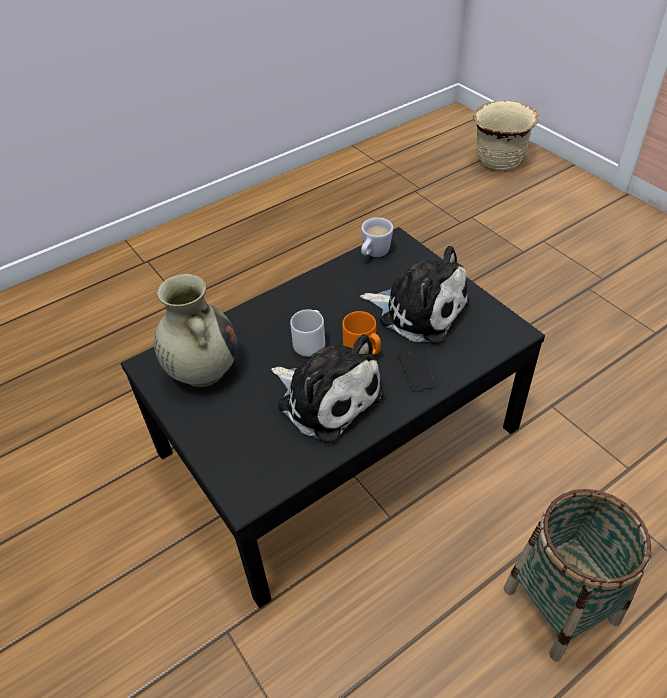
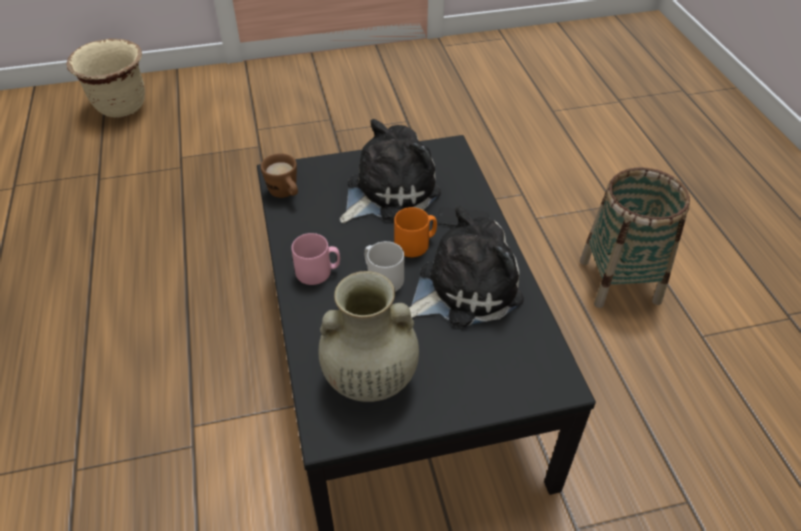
camera: 70 degrees left, 0 degrees up
(297, 304) = (318, 272): none -> pink mug
(374, 254) = (285, 194): white mug -> brown mug

